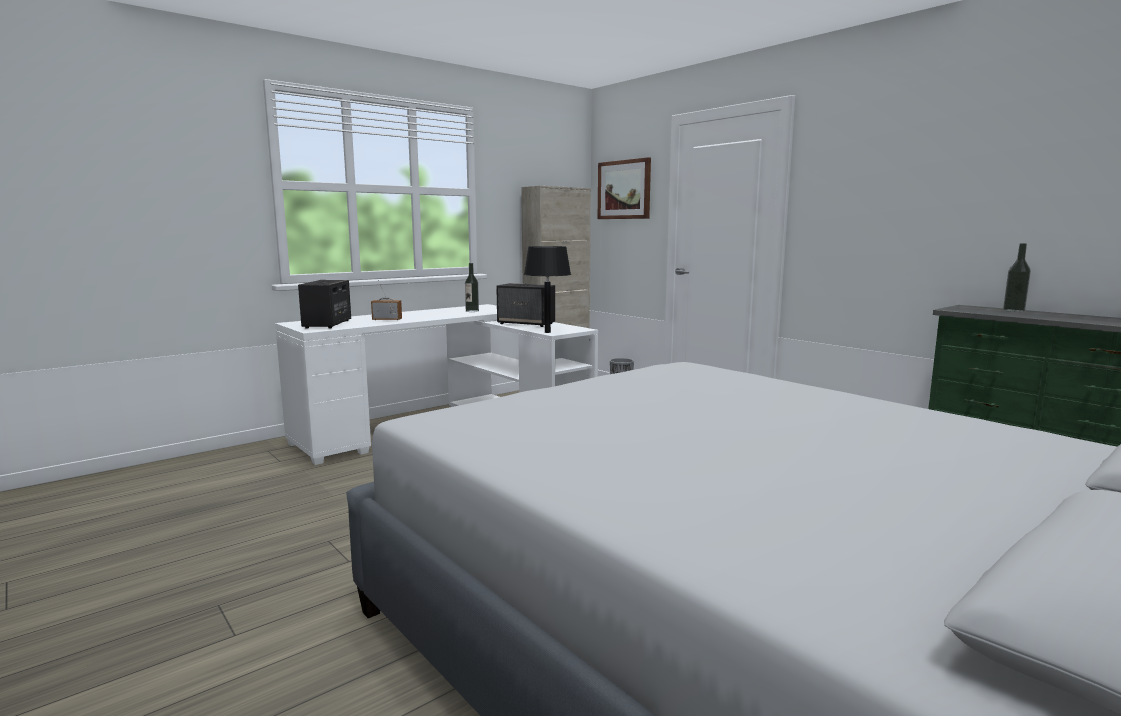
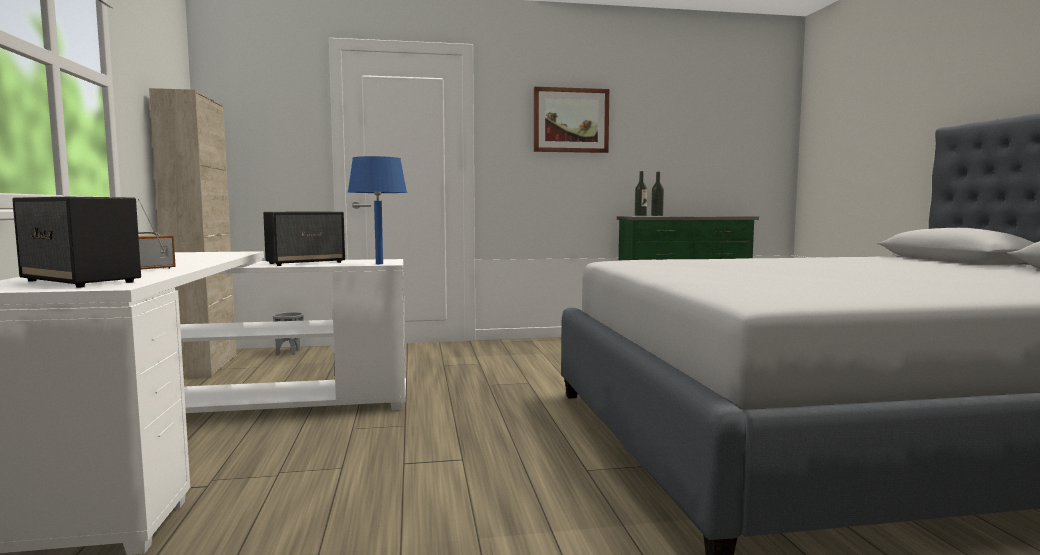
camera: 60 degrees left, 5 degrees down
(472, 311) = (200, 256): bottle -> bottle (640, 216)
(547, 332) = (379, 264): black table lamp -> blue table lamp
(624, 190) = (258, 112): picture -> picture (571, 120)

